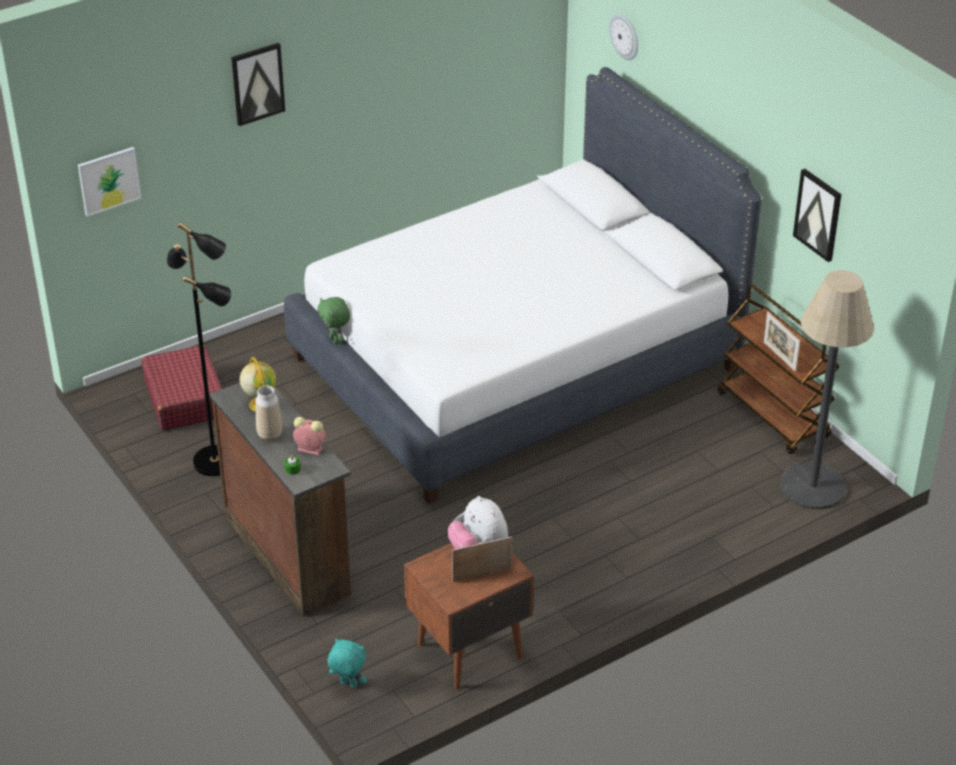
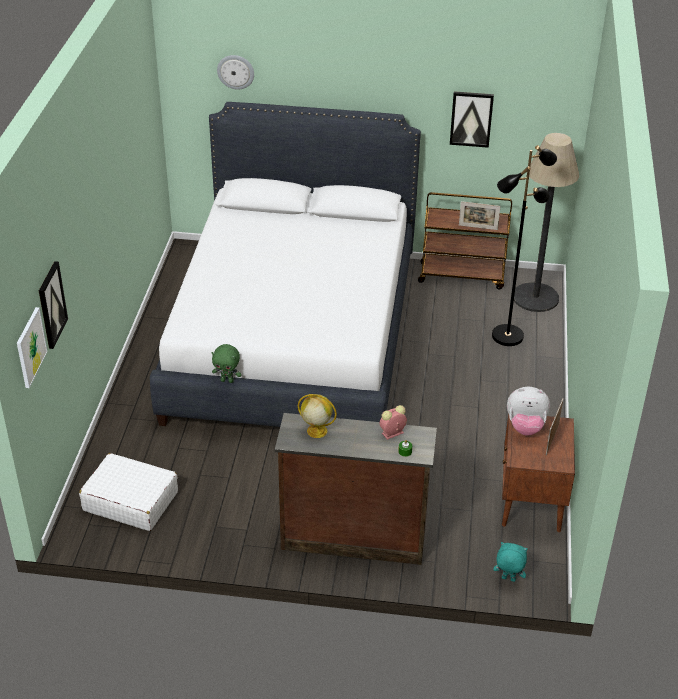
camera: 50 degrees left, 0 degrees up
(185, 399) = (130, 501): red suitcase -> white suitcase
(216, 461) = (216, 522): black floor lamp -> black floor lamp (507, 335)
(257, 83) = (73, 211): picture -> picture (51, 305)
(269, 434) = (355, 443): vase -> none
(348, 685) = (508, 579): turquoise plush toy -> turquoise plush toy turned 45 degrees clockwise

